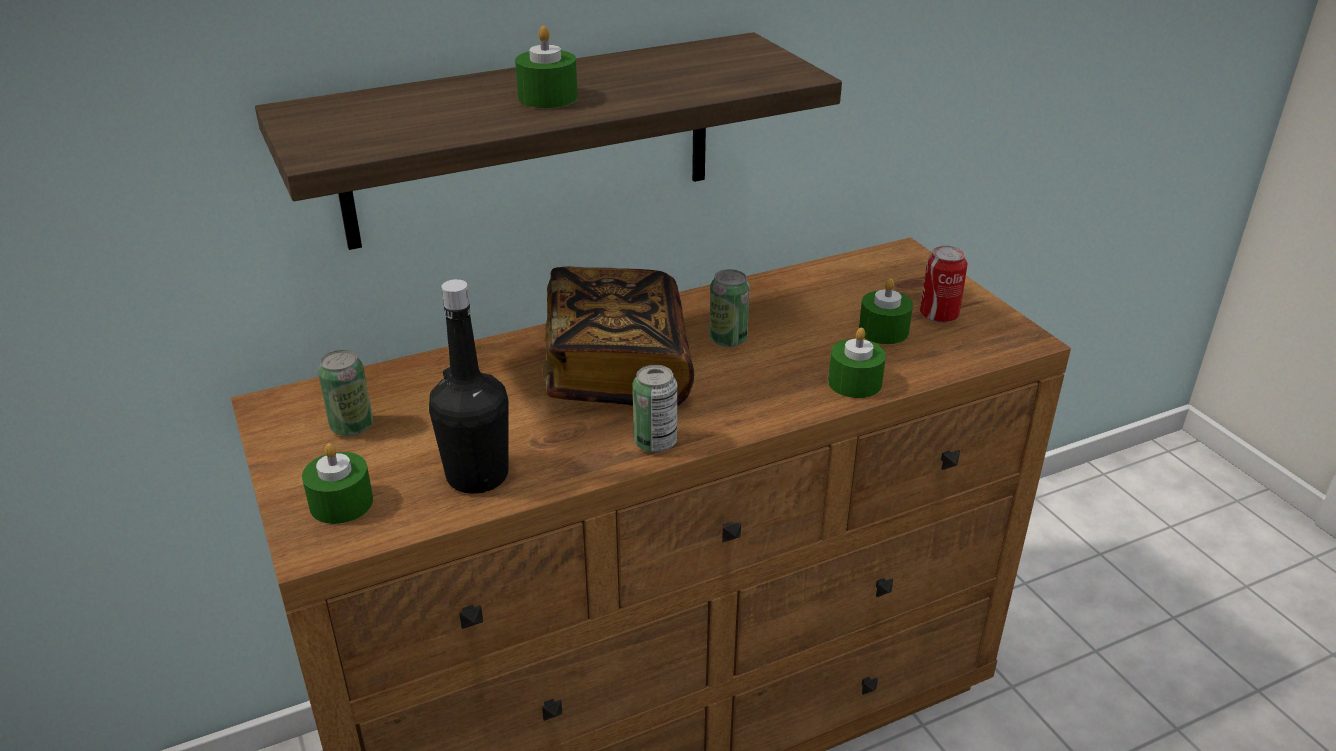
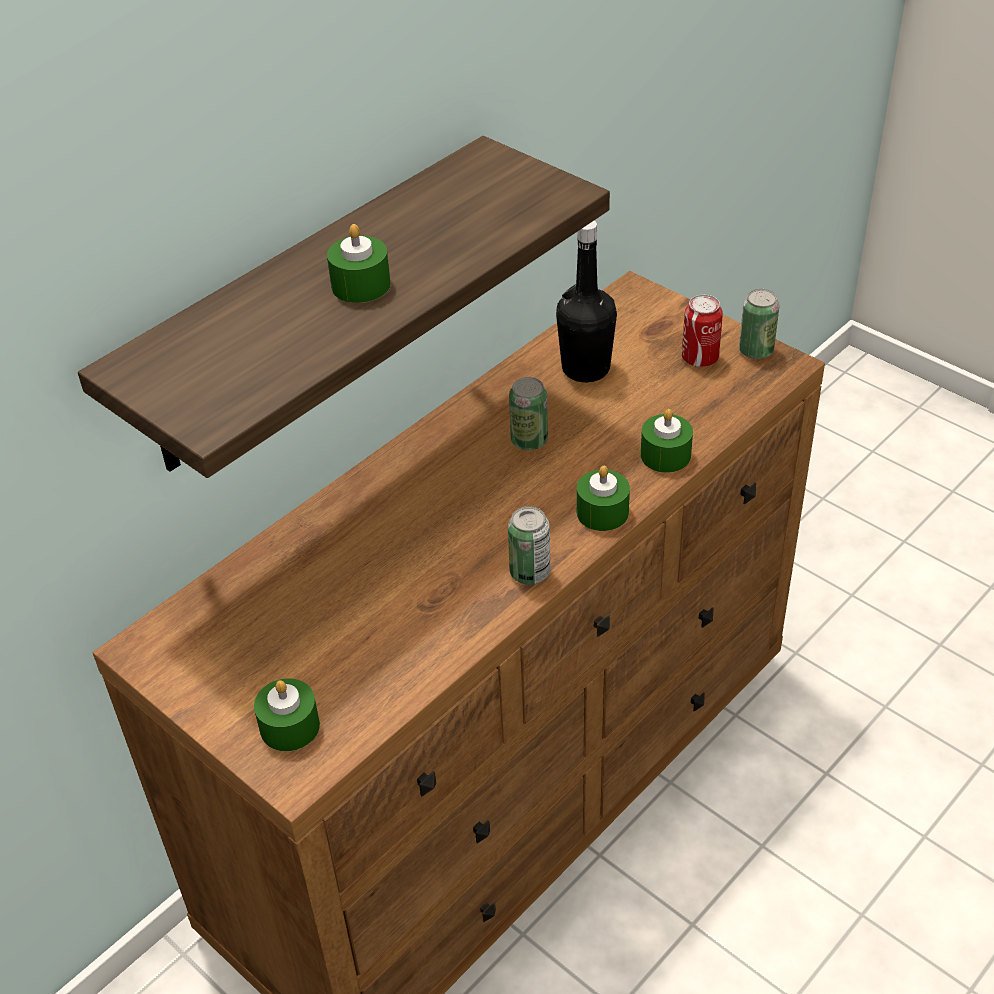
camera: 20 degrees left, 10 degrees up
(352, 426) = (240, 645): can -> can (756, 351)
(477, 476) = (394, 658): black bottle -> black bottle (586, 368)
(617, 370) = (448, 506): book -> none
(883, 331) = (661, 390): green candle -> green candle (602, 512)

